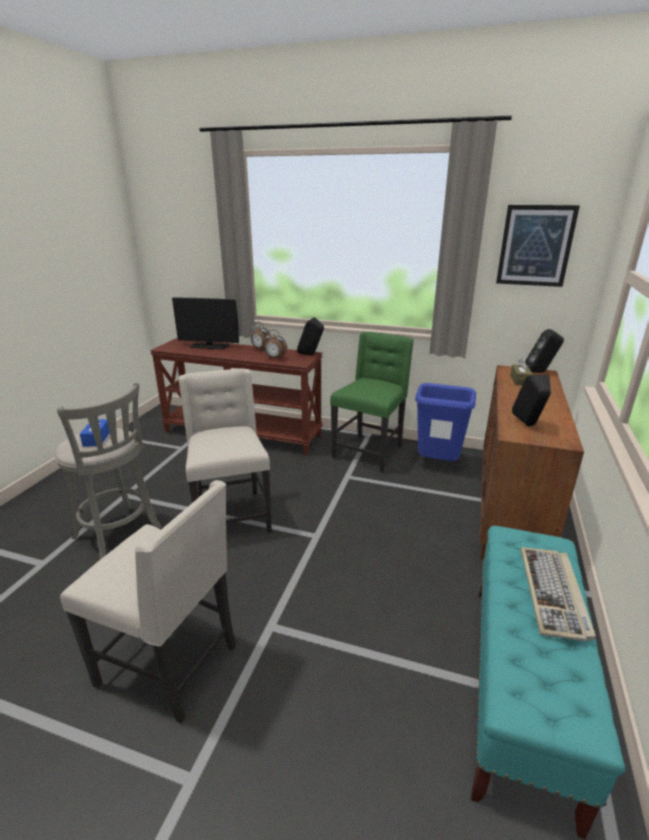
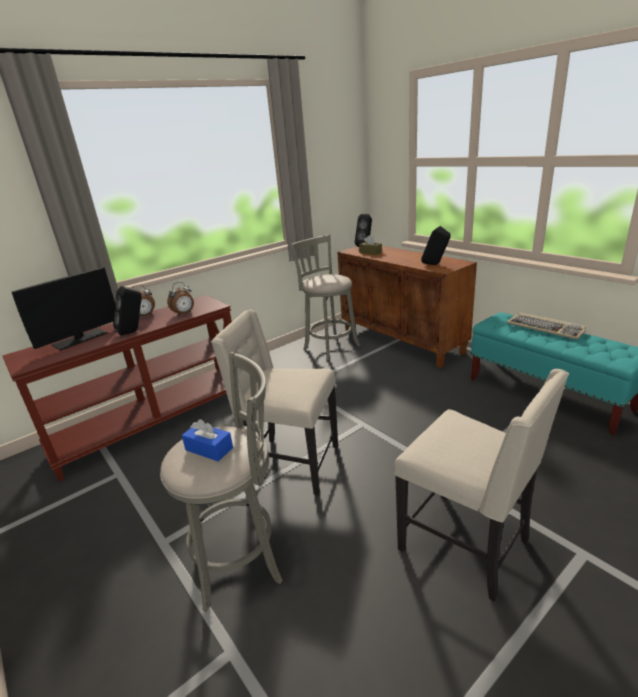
camera: 55 degrees left, 0 degrees up
(172, 665) = (467, 545): beige chair -> beige chair turned 75 degrees clockwise
(311, 355) = (204, 299): black speaker -> black speaker (133, 332)
(369, 451) = (278, 366): green chair -> none
(438, 465) = (329, 346): blue trash can -> grey stool
(535, 246) = (329, 157): picture -> none

